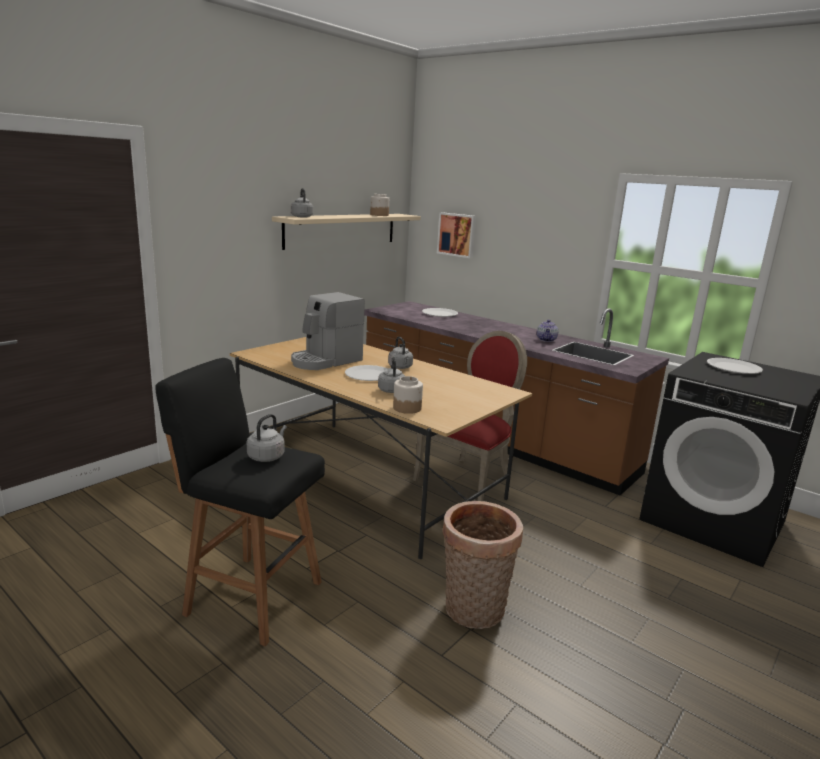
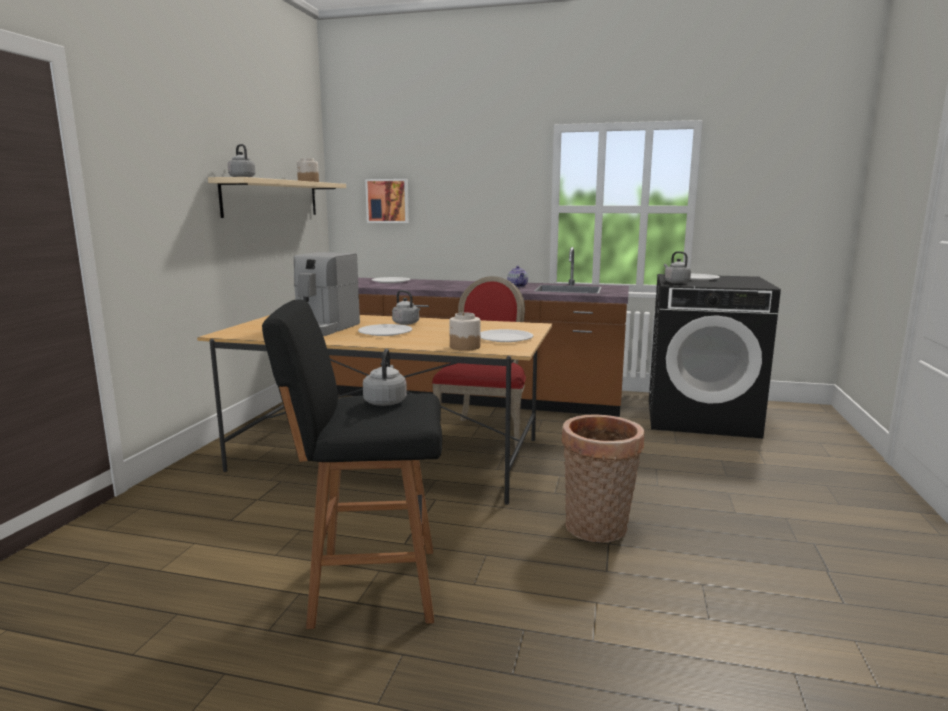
camera: 25 degrees left, 5 degrees down
(391, 390) = (427, 338): grey kettle -> grey kettle (675, 282)
(458, 404) = (505, 338): none -> white plate

